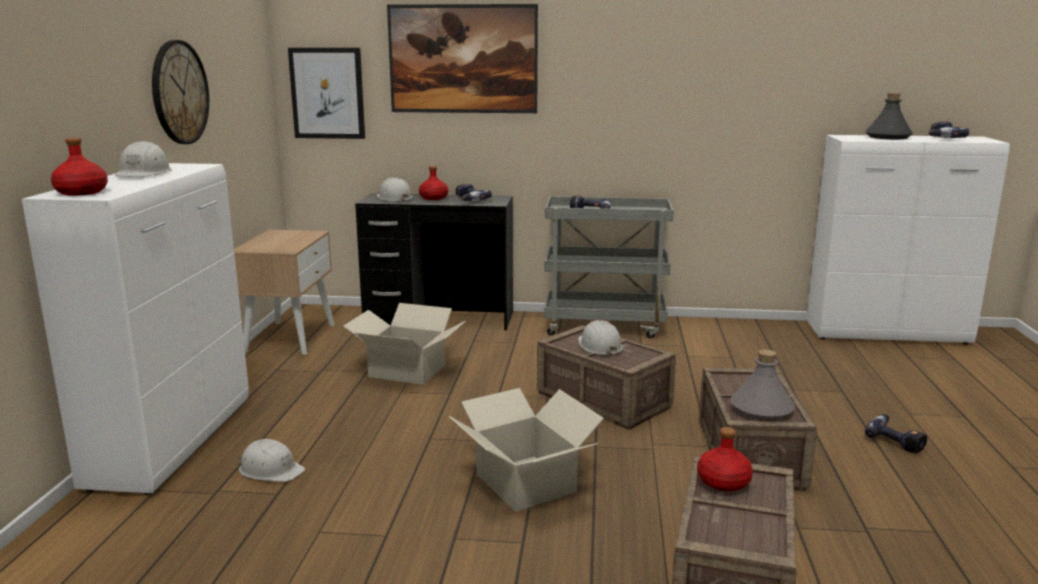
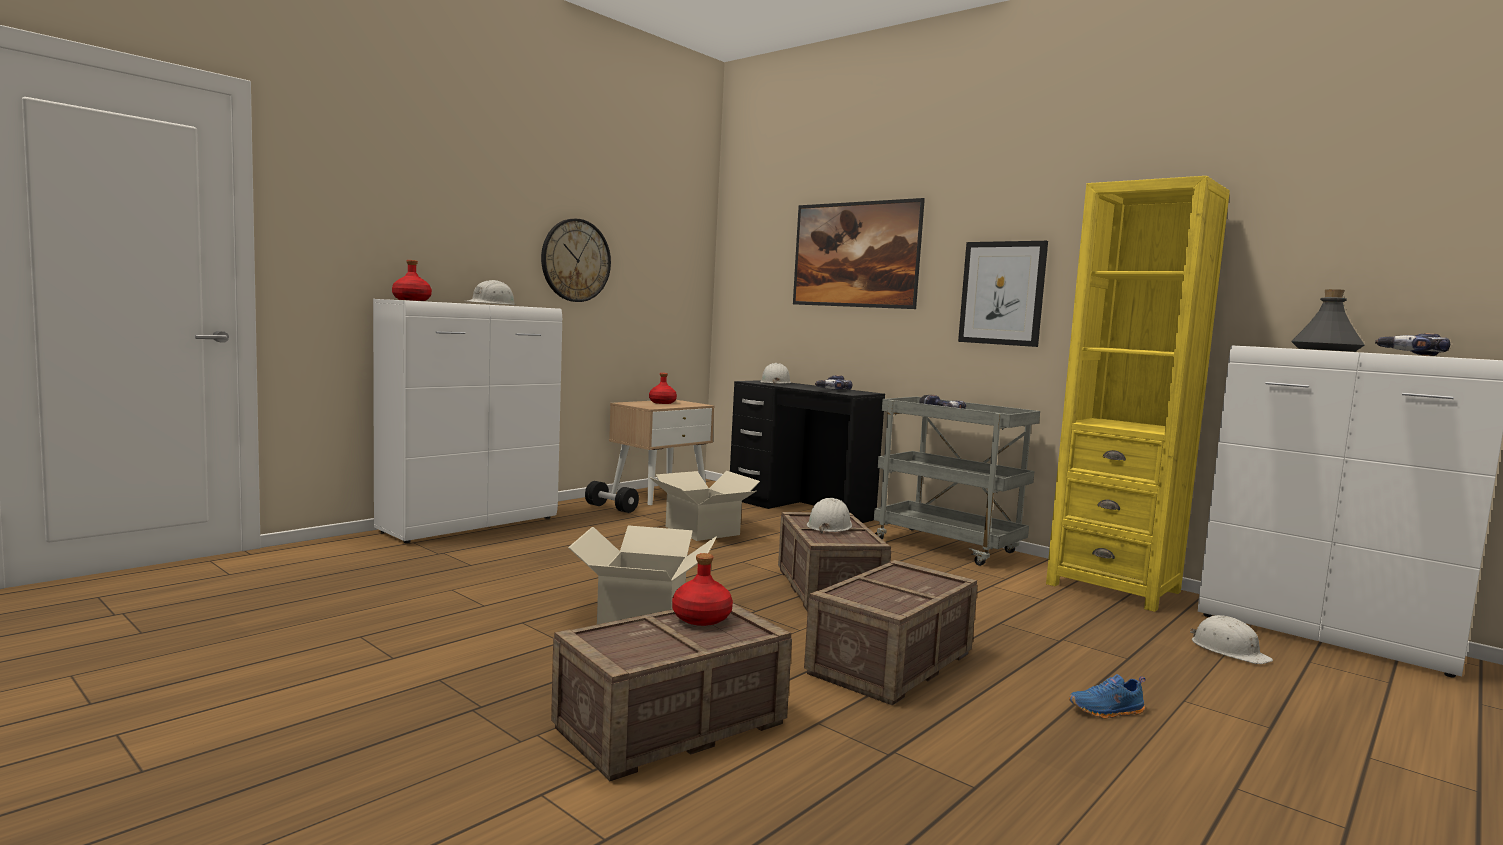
camera: 35 degrees right, 10 degrees down
(271, 470) = (493, 553): white hard hat -> white hard hat (1229, 650)
(277, 370) = (611, 508): none -> black dumbbell
(327, 93) = (748, 286): picture -> picture (1002, 293)
(434, 198) = (808, 386): red bottle -> red bottle (662, 402)
(748, 331) = (1113, 588): none -> yellow bookcase
(762, 409) = (875, 595): grey bottle -> none
(896, 440) = (1107, 711): power drill -> blue shoe

